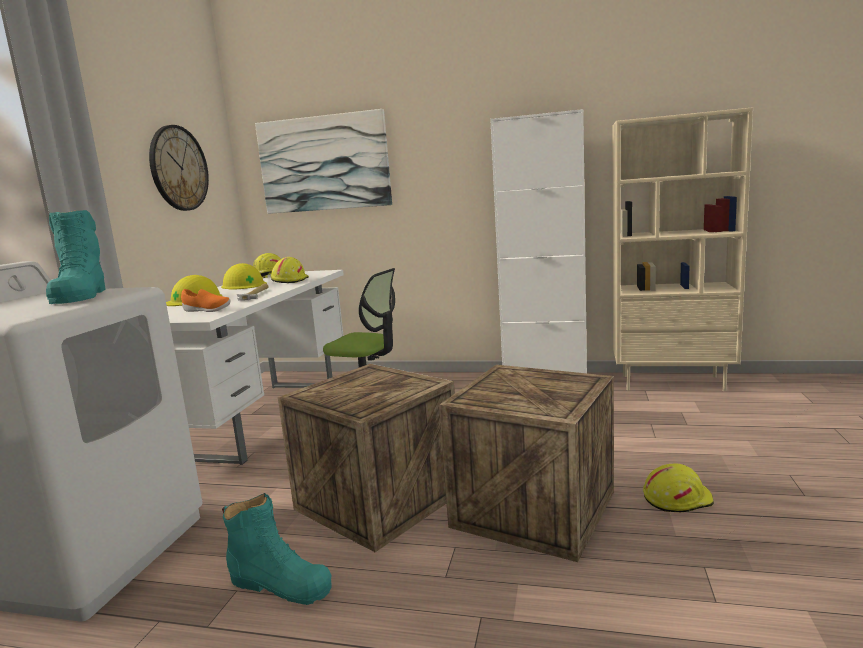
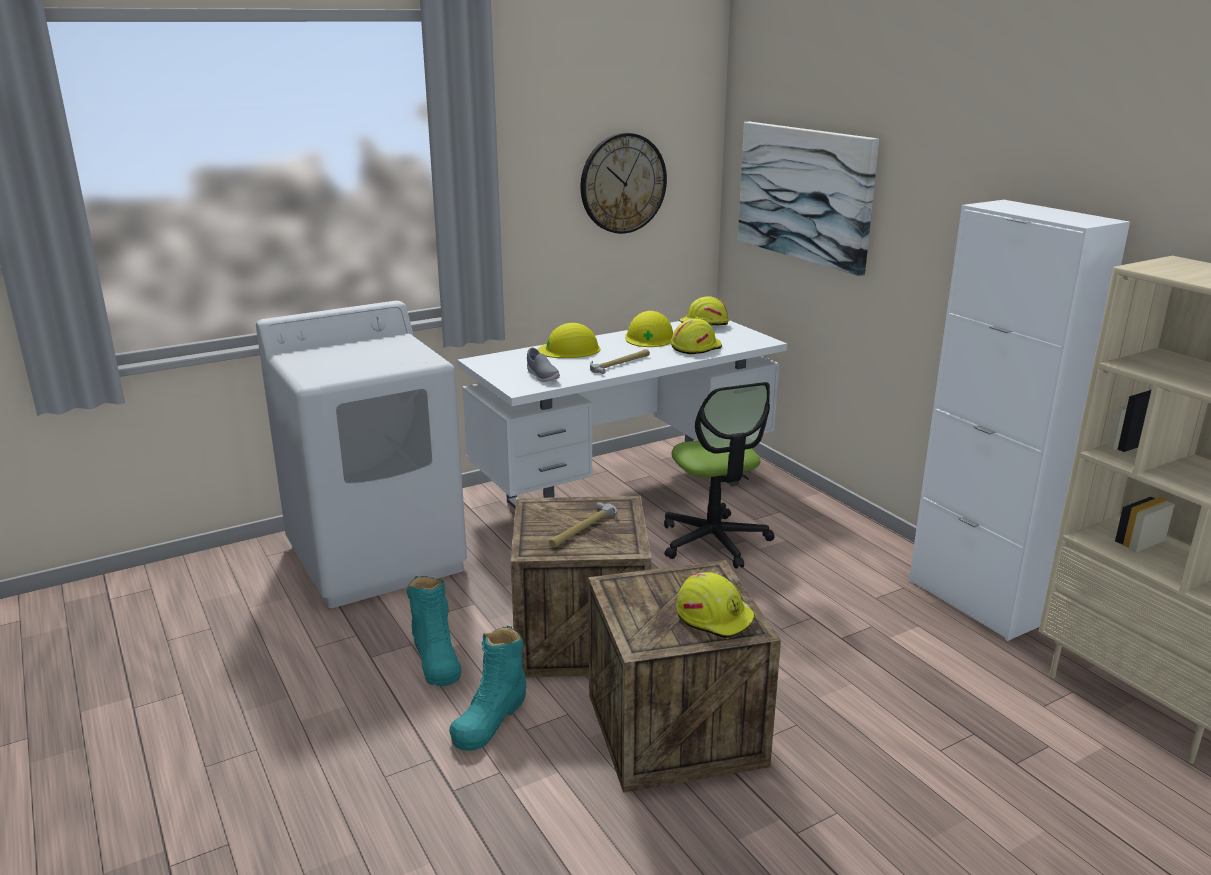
camera: 45 degrees right, 10 degrees up
(81, 296) = (392, 357): turquoise boot -> turquoise boot (490, 718)
(206, 310) = (542, 376): orange shoe -> grey shoe
(372, 388) = (583, 528): none -> hammer
(676, 498) = (812, 816): yellow hard hat -> yellow hard hat (715, 617)

